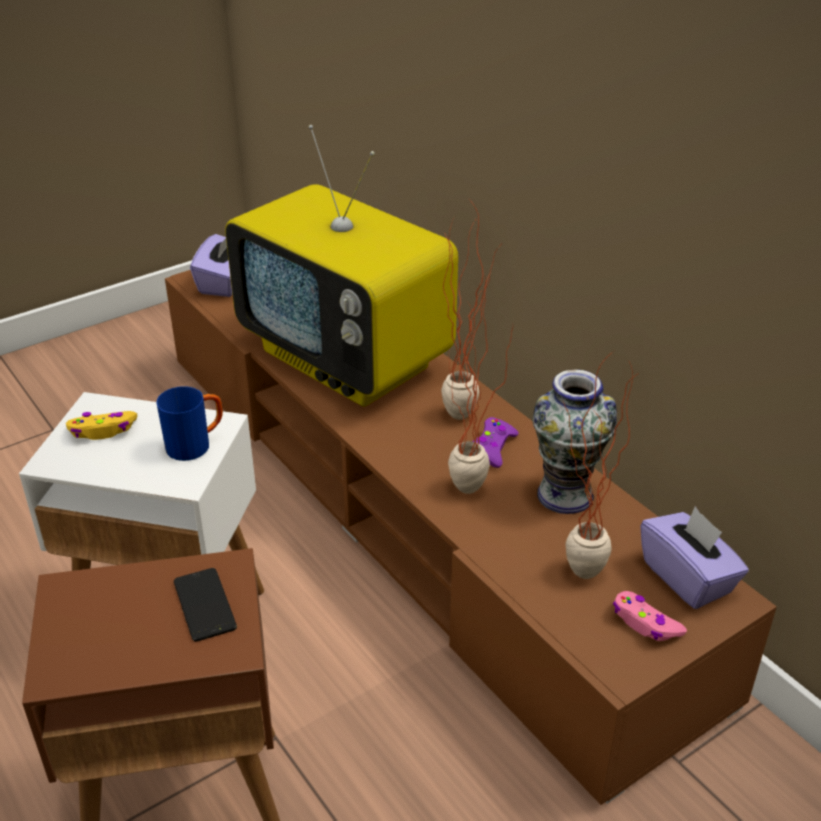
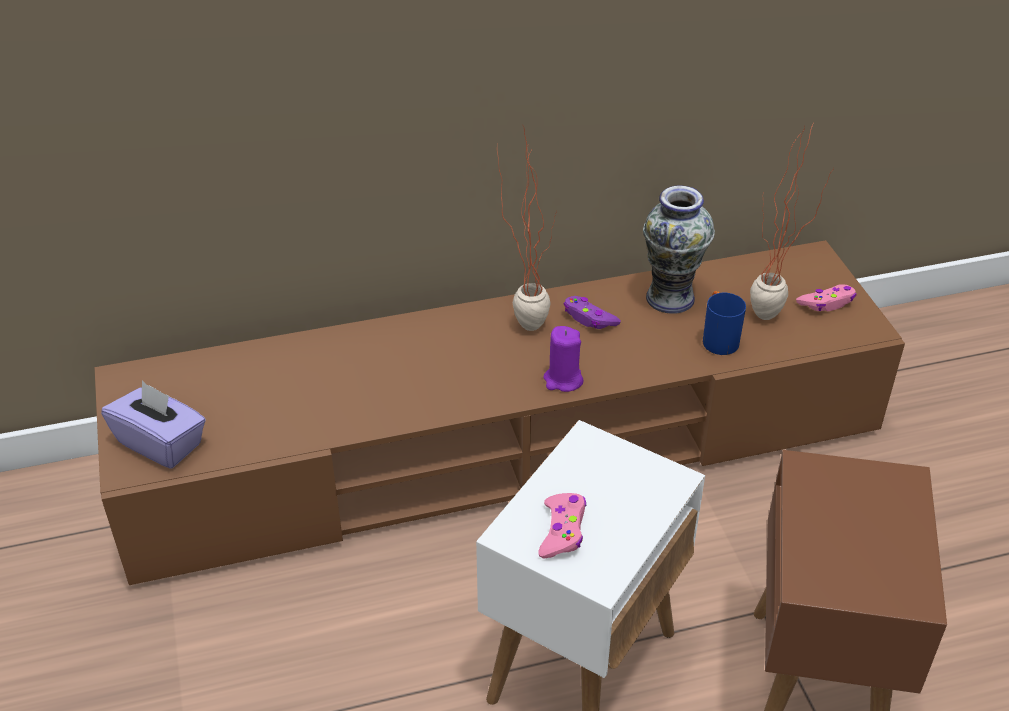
camera: 70 degrees left, 5 degrees up
(103, 431) = (562, 531): yellow game controller -> pink game controller
(196, 445) = (617, 463): blue mug -> blue mug (718, 338)
(204, 605) = (850, 490): phone -> none
(348, 360) = (395, 376): television -> none
(393, 450) = (563, 380): none -> purple candle
(472, 496) = (650, 349): potted plant -> none
(687, 577) = (786, 268): purple tissue box -> none

